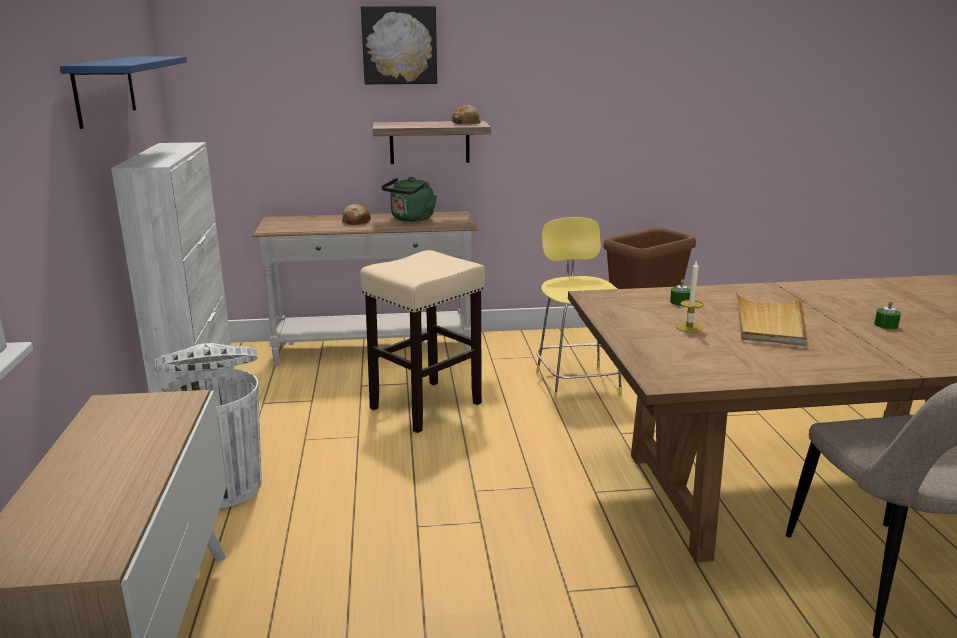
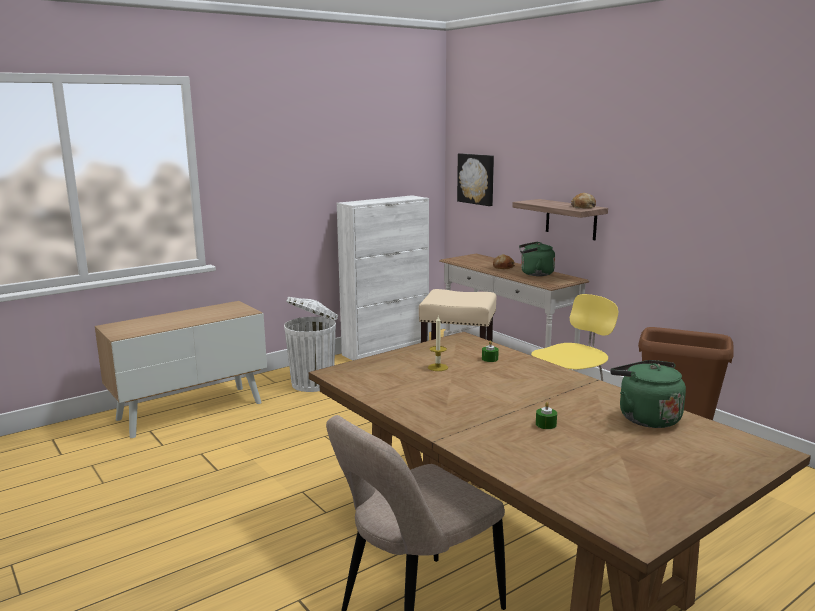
camera: 60 degrees right, 5 degrees down
(105, 89) = (353, 162): blue shelf -> none
(399, 45) = (558, 144): picture -> picture (476, 179)
(769, 323) = (485, 387): beige tray -> none
(878, 292) = (645, 417): none -> green kettle

